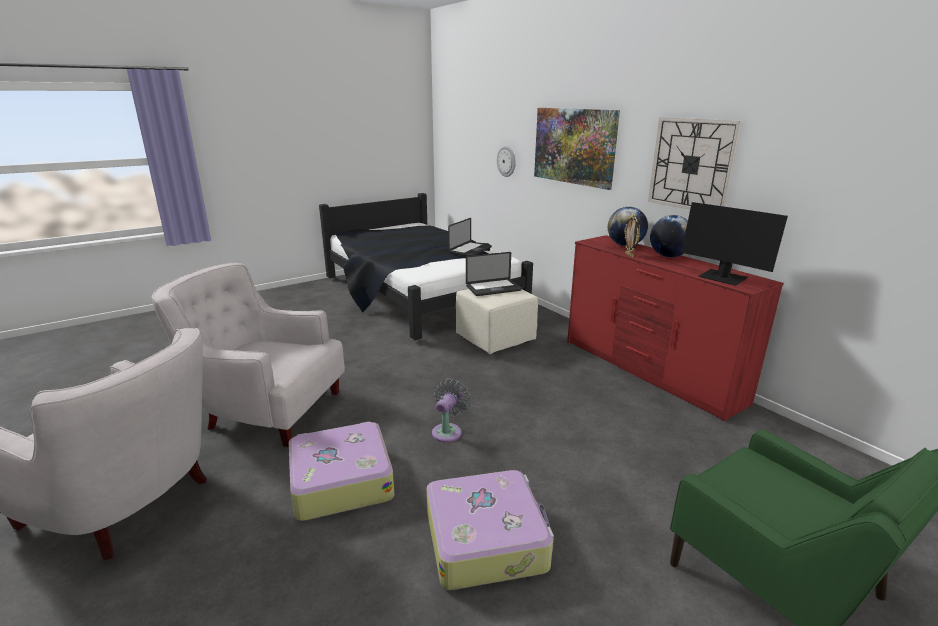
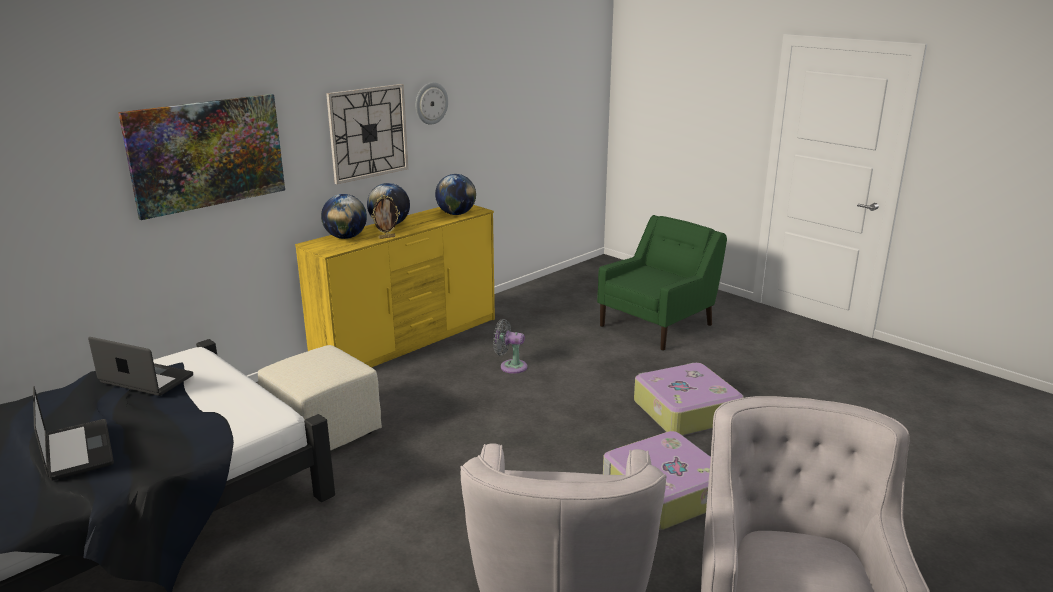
camera: 100 degrees left, 0 degrees up
(448, 431) = (555, 443): grey fan -> grey fan (510, 366)
(493, 288) = (307, 368): laptop -> laptop (79, 451)
(506, 161) = (46, 221): wall clock -> wall clock (431, 103)
(649, 371) = (408, 341): red dresser -> yellow dresser
(723, 278) = (456, 214): monitor -> globe

